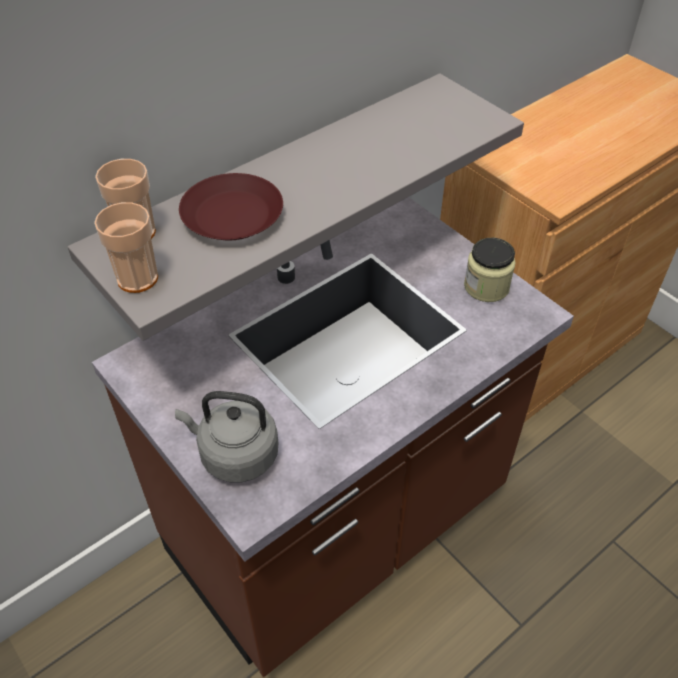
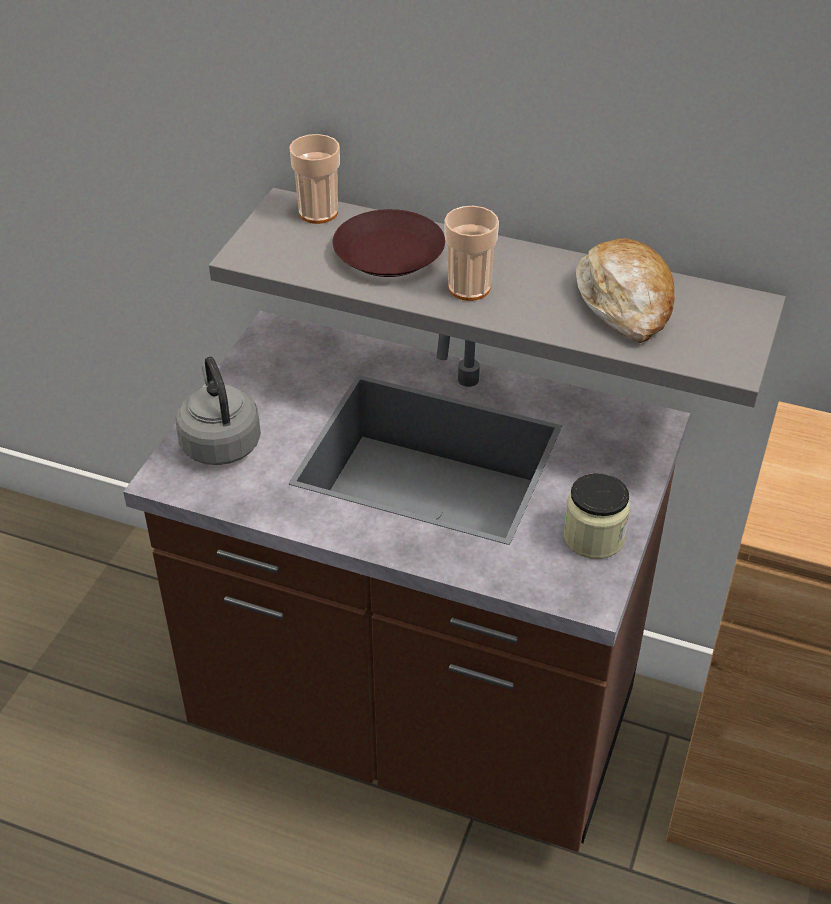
camera: 60 degrees right, 5 degrees down
(137, 278) = (263, 238): cup -> cup (469, 288)
(394, 133) = (625, 302): none -> bread

